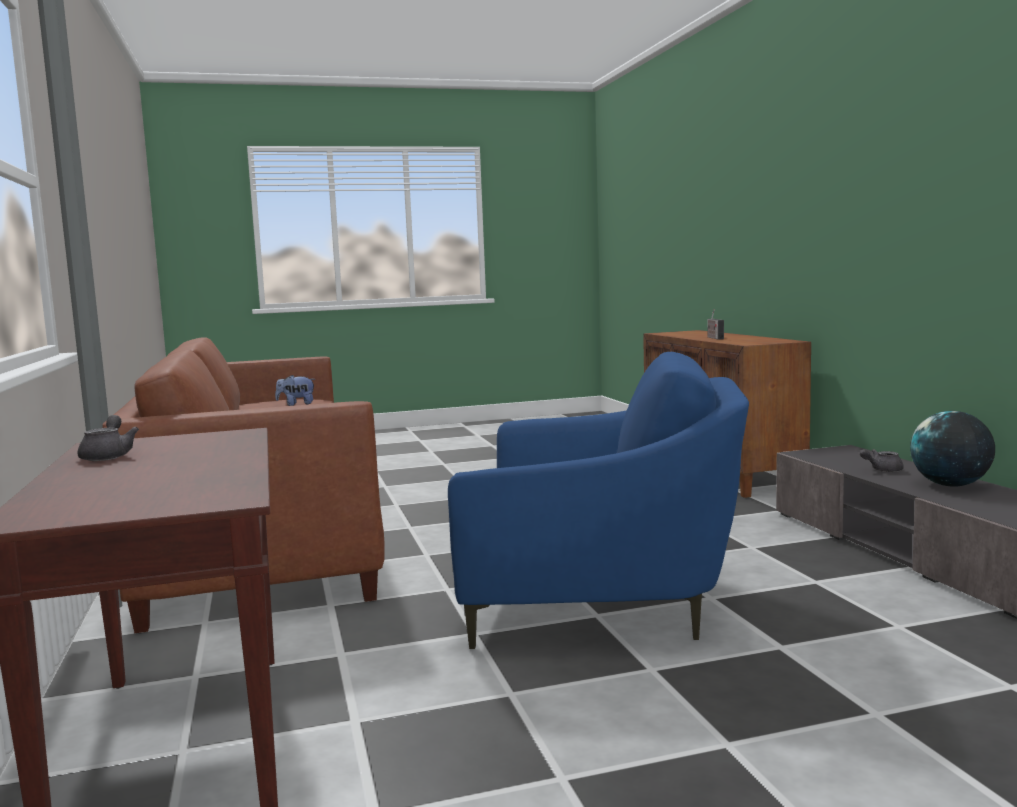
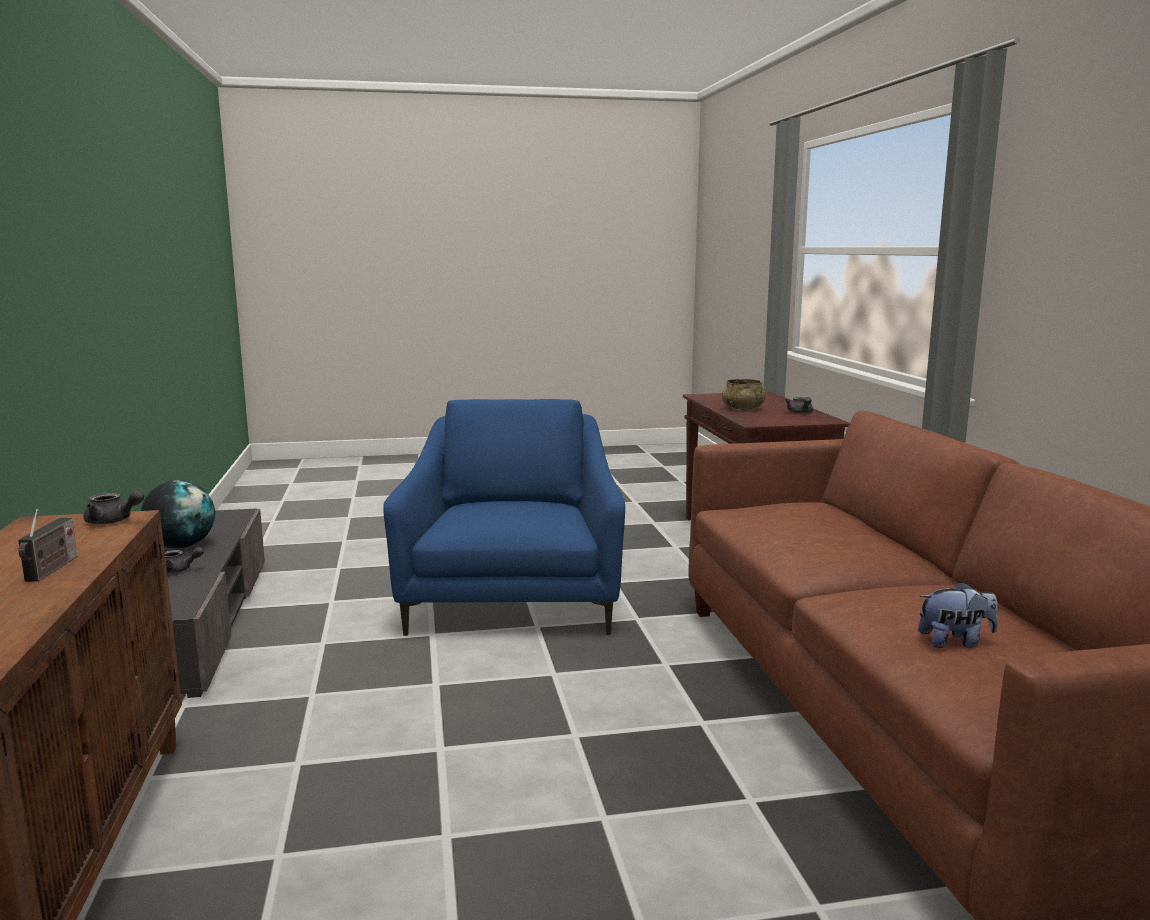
camera: 175 degrees left, 5 degrees up
(202, 460) = (743, 409): none -> beige bowl
(602, 601) = (513, 597): blue armchair -> blue armchair turned 75 degrees clockwise
(749, 343) = (113, 521): none -> grey teapot

